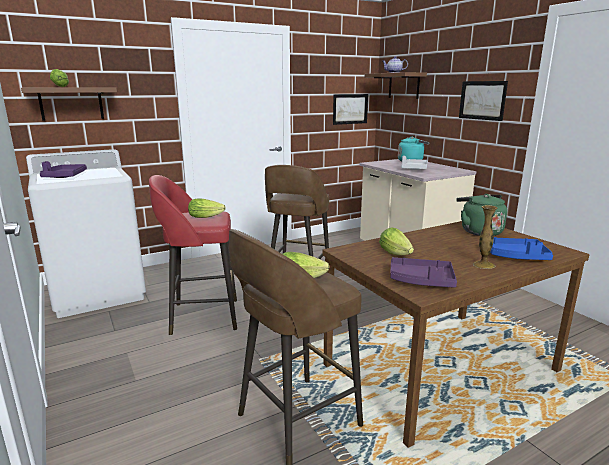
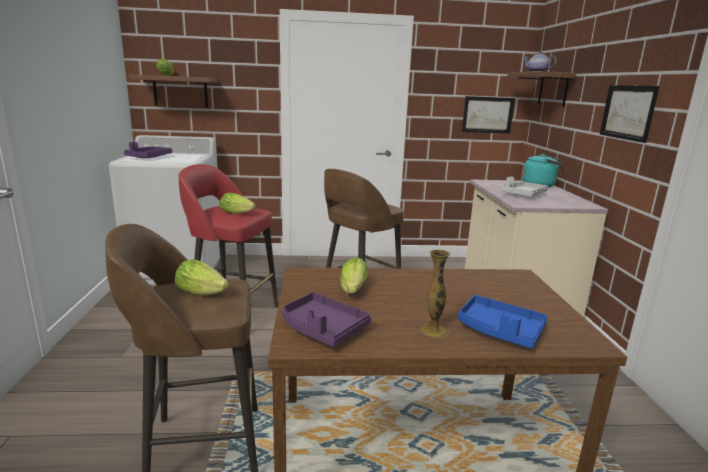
camera: 25 degrees right, 0 degrees up
(479, 231) = (506, 287): green kettle -> none

